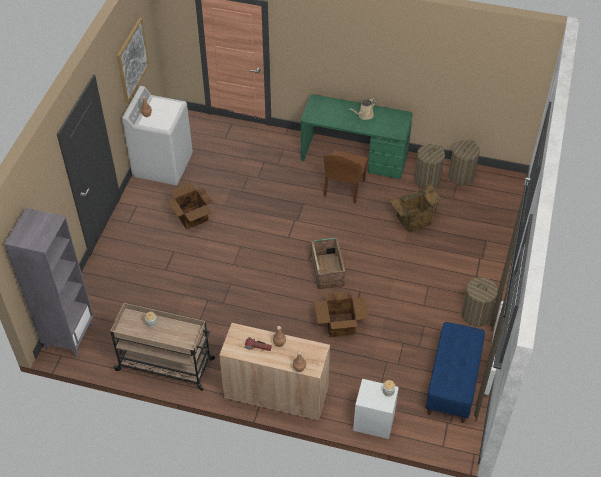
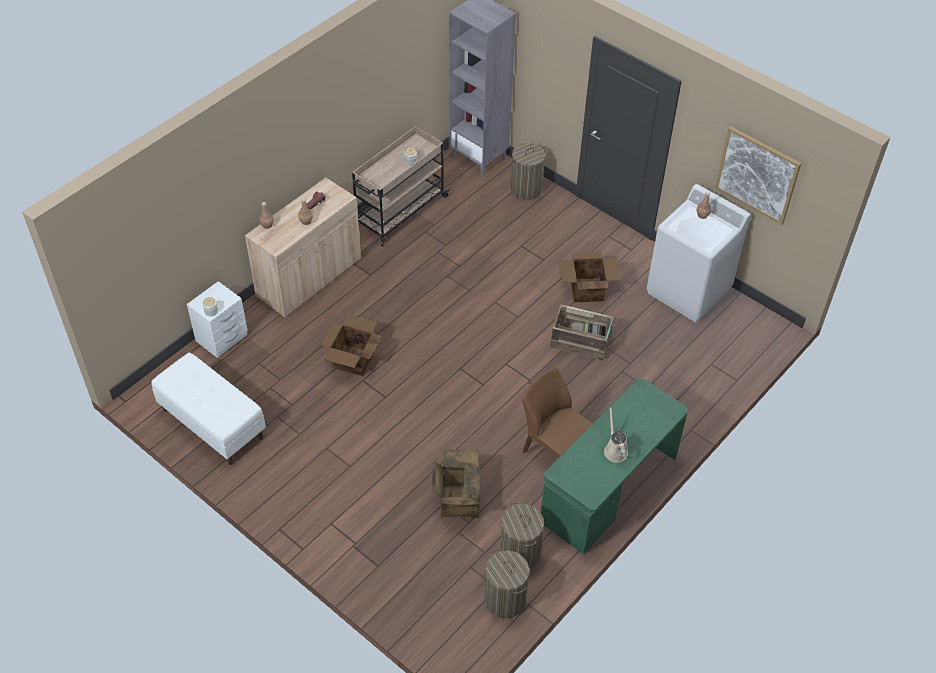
camera: 115 degrees right, 0 degrees up
(327, 270) = (435, 380): crate -> crate (581, 342)
(452, 383) = (212, 424): blue bench -> white bench
(476, 315) = (278, 492): laundry basket -> laundry basket (526, 189)

